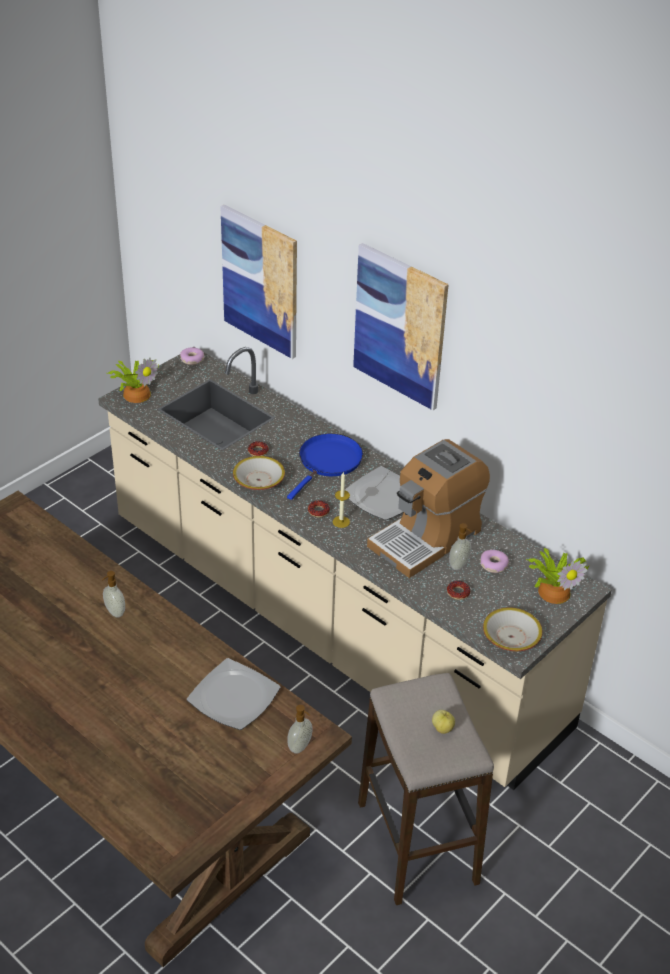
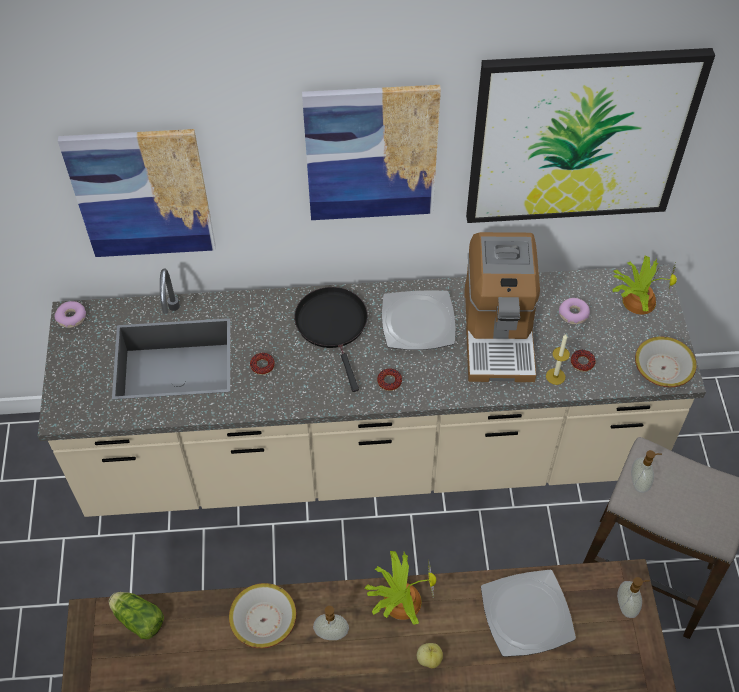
camera: 45 degrees left, 15 degrees up
(35, 523) = (137, 618): none -> lettuce
(136, 393) = (68, 398): potted plant -> potted plant (400, 600)
(258, 480) = (302, 395): bowl -> bowl (263, 620)
(328, 462) = (333, 326): blue frying pan -> black frying pan
(341, 522) = (419, 376): candle -> candle (555, 376)
(442, 728) = (695, 489): apple -> apple (429, 659)
(459, 565) = (551, 336): soap dispenser -> soap dispenser (639, 483)
(545, 396) = (580, 138): none -> picture

